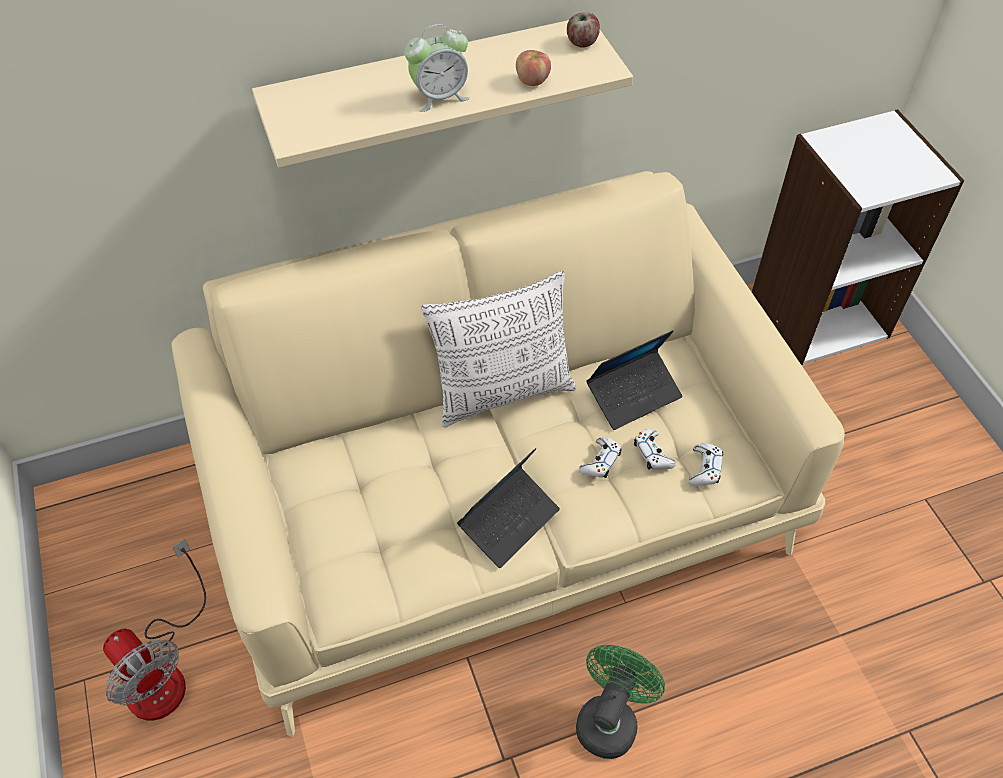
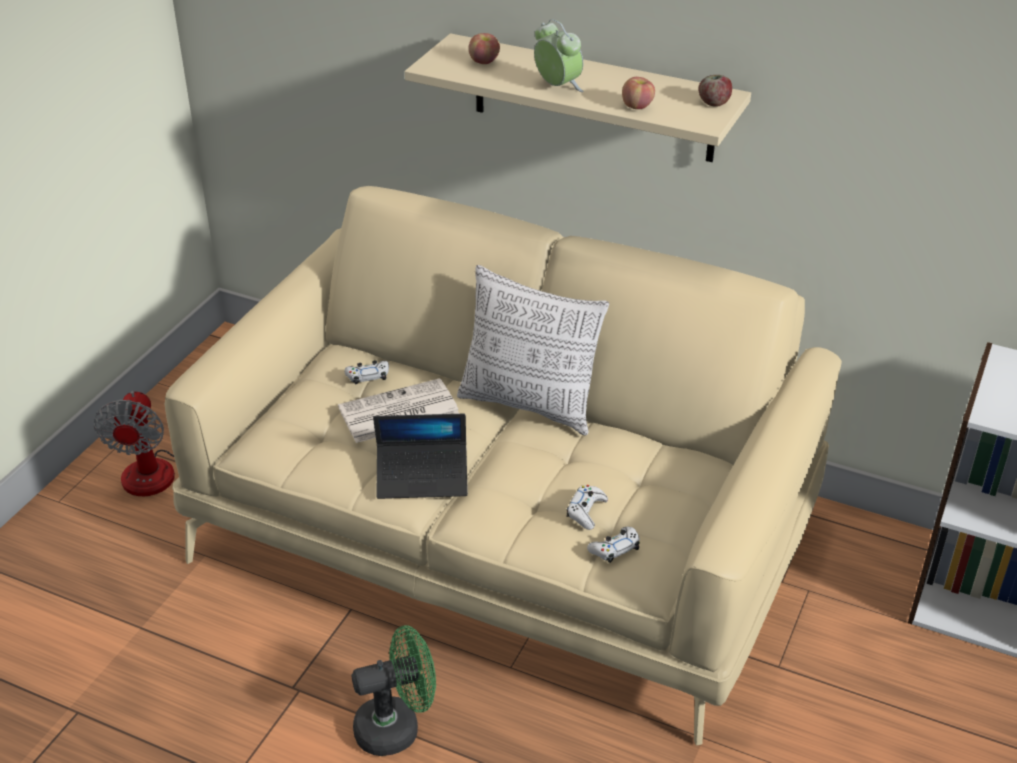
camera: 45 degrees right, 15 degrees down
(335, 104) = (484, 61): none -> apple
(419, 478) = (397, 413): none -> newspaper
(439, 97) = (557, 86): alarm clock -> alarm clock turned 150 degrees counterclockwise
(600, 461) = (538, 489): white game controller -> white game controller (368, 376)
(633, 395) = (626, 467): laptop -> none

